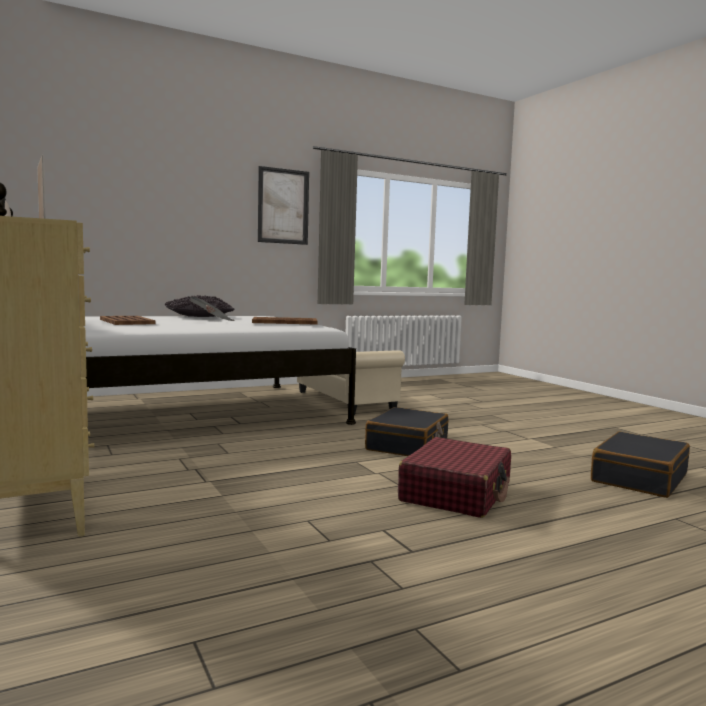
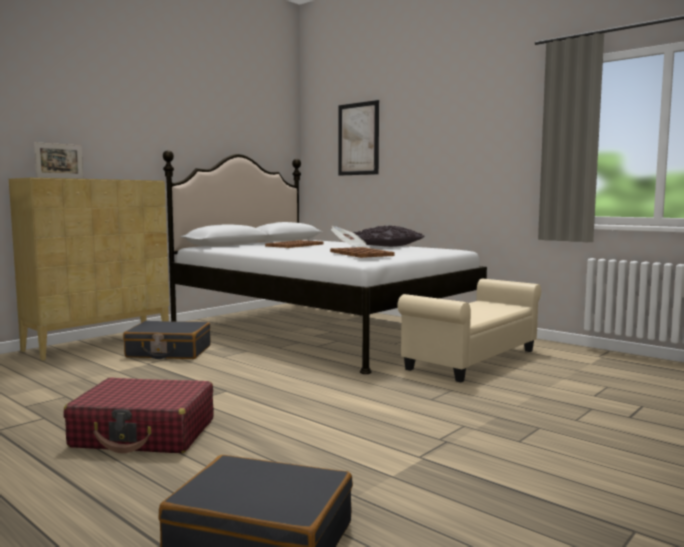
camera: 70 degrees right, 0 degrees up
(283, 206) = (509, 122): picture -> picture (358, 139)
(408, 445) = (304, 401): black suitcase -> black suitcase (168, 352)

